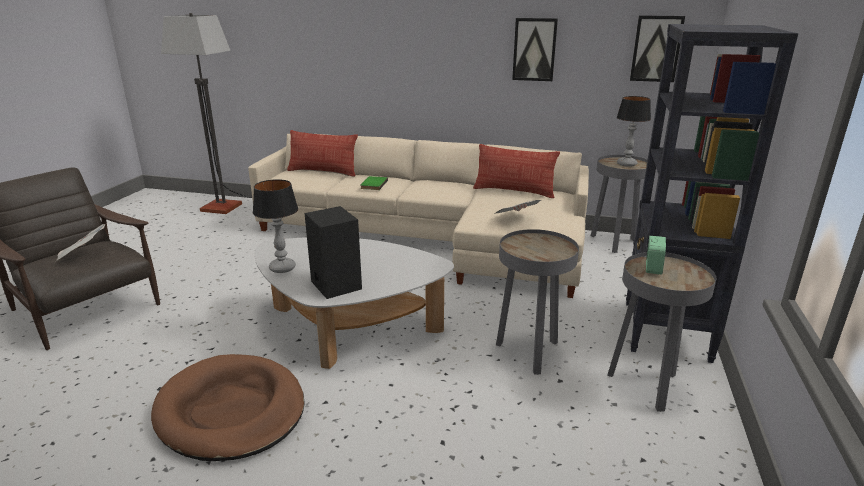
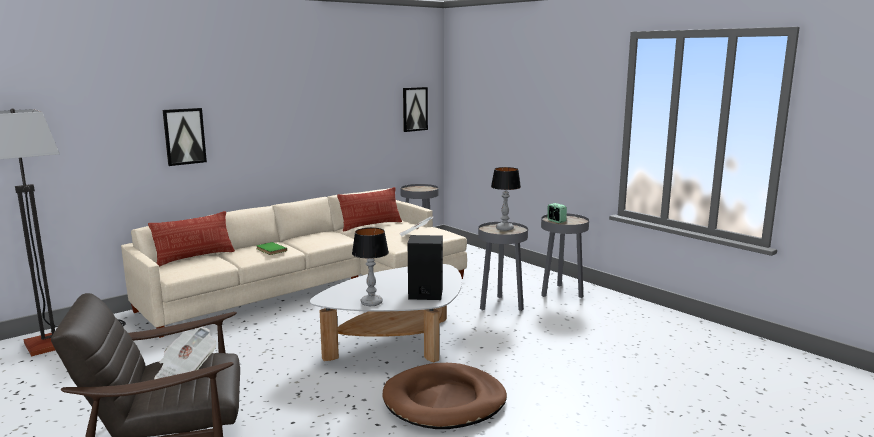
camera: 55 degrees left, 10 degrees down
(534, 49) = (344, 116): picture -> picture (184, 136)
(626, 164) = (420, 189): table lamp -> table lamp (504, 229)
(665, 331) = (524, 273): black bookcase -> none

